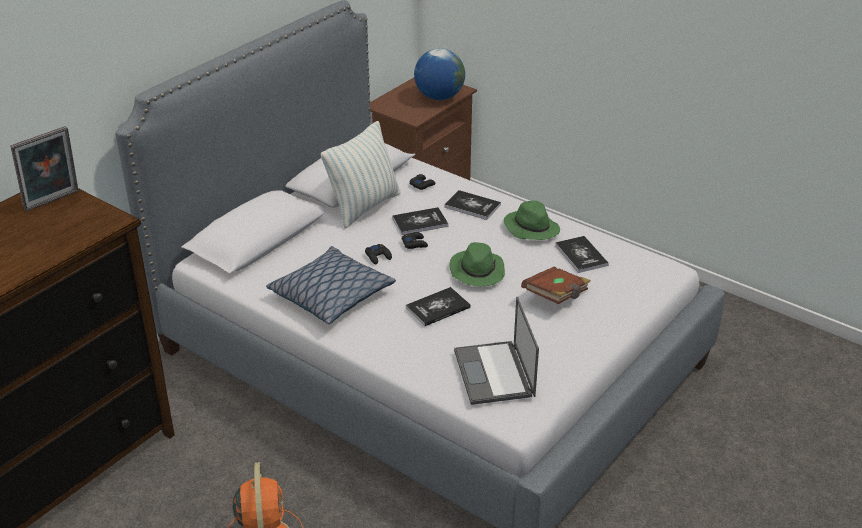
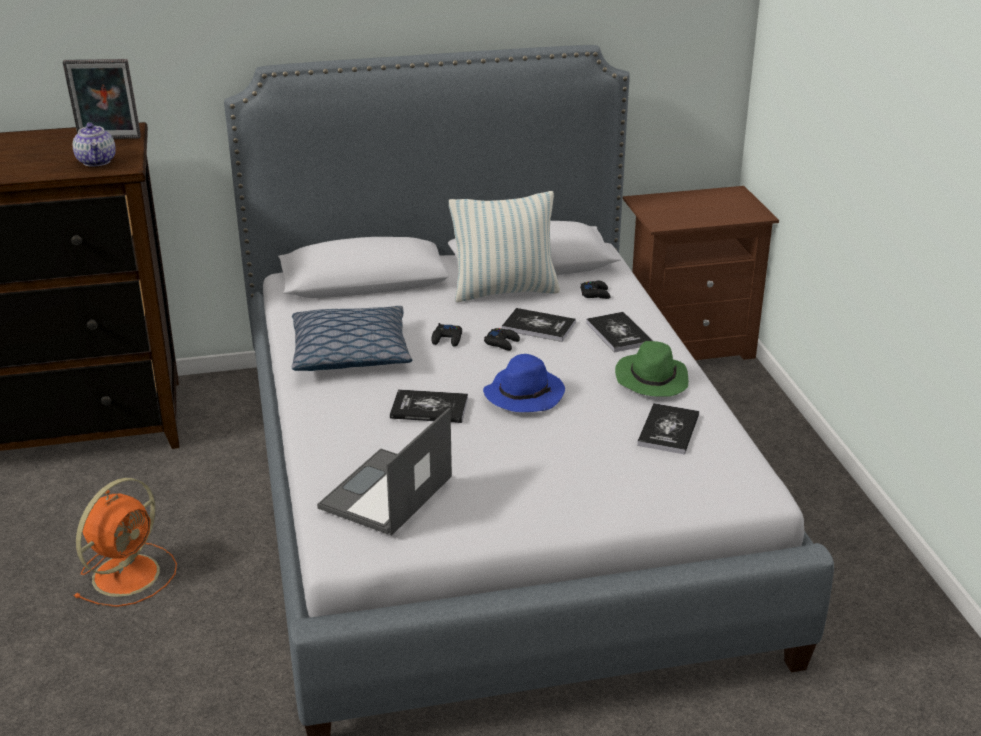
camera: 40 degrees right, 5 degrees down
(82, 224) = (97, 161): none -> teapot
(439, 97) = (721, 213): globe -> none
(477, 271) = (524, 394): green hat -> blue hat
(556, 296) = (574, 456): brown book -> none

